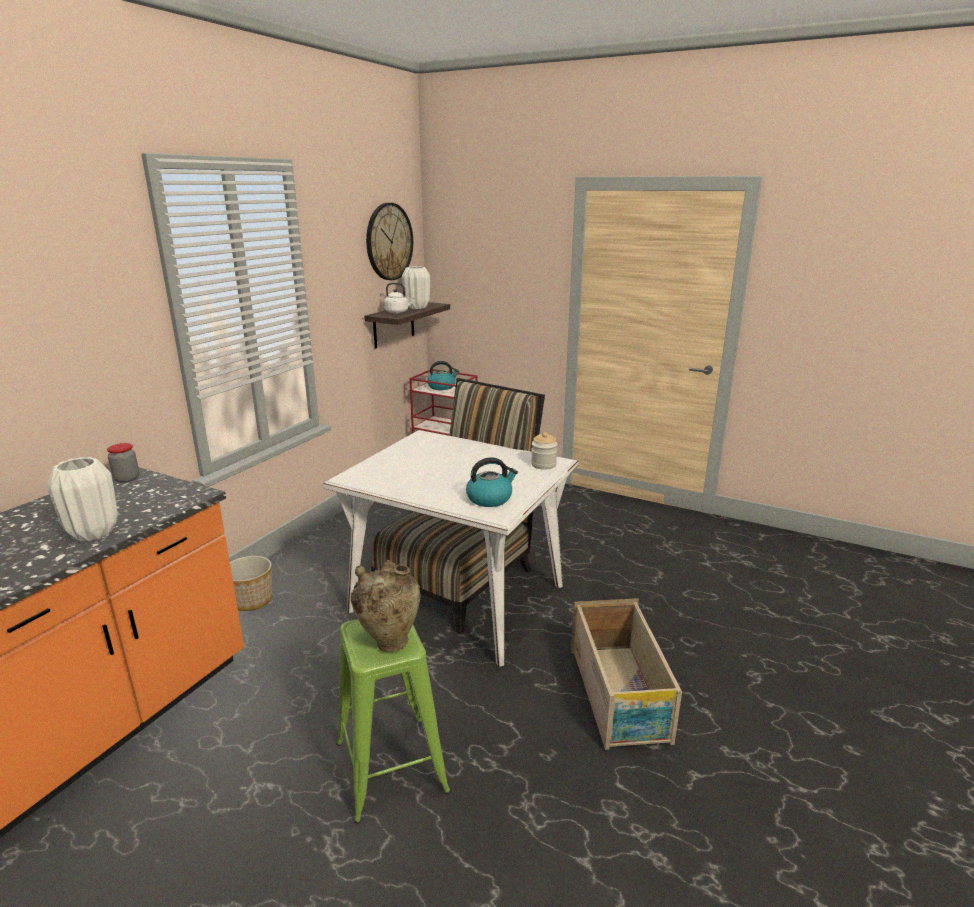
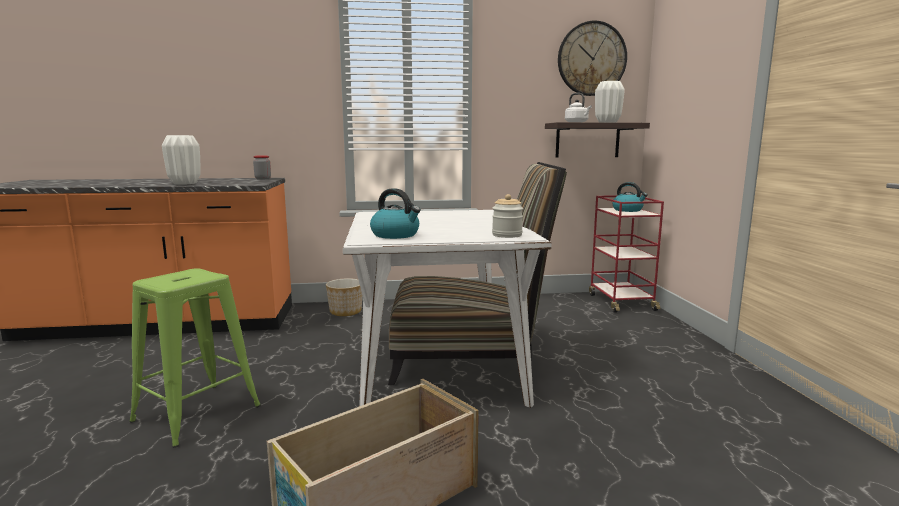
camera: 55 degrees right, 10 degrees down
(389, 641) = (176, 280): beige vase -> none

